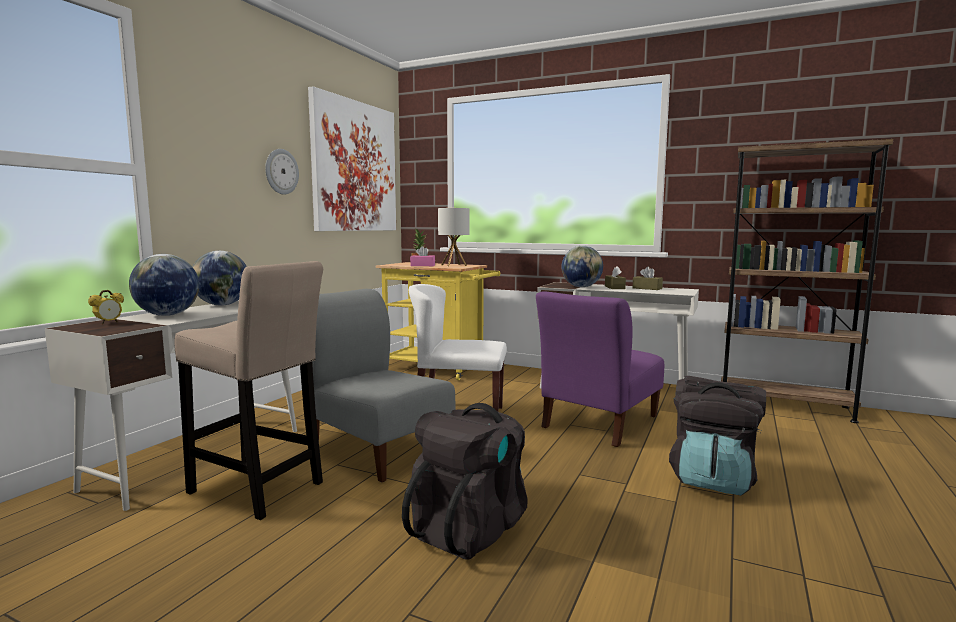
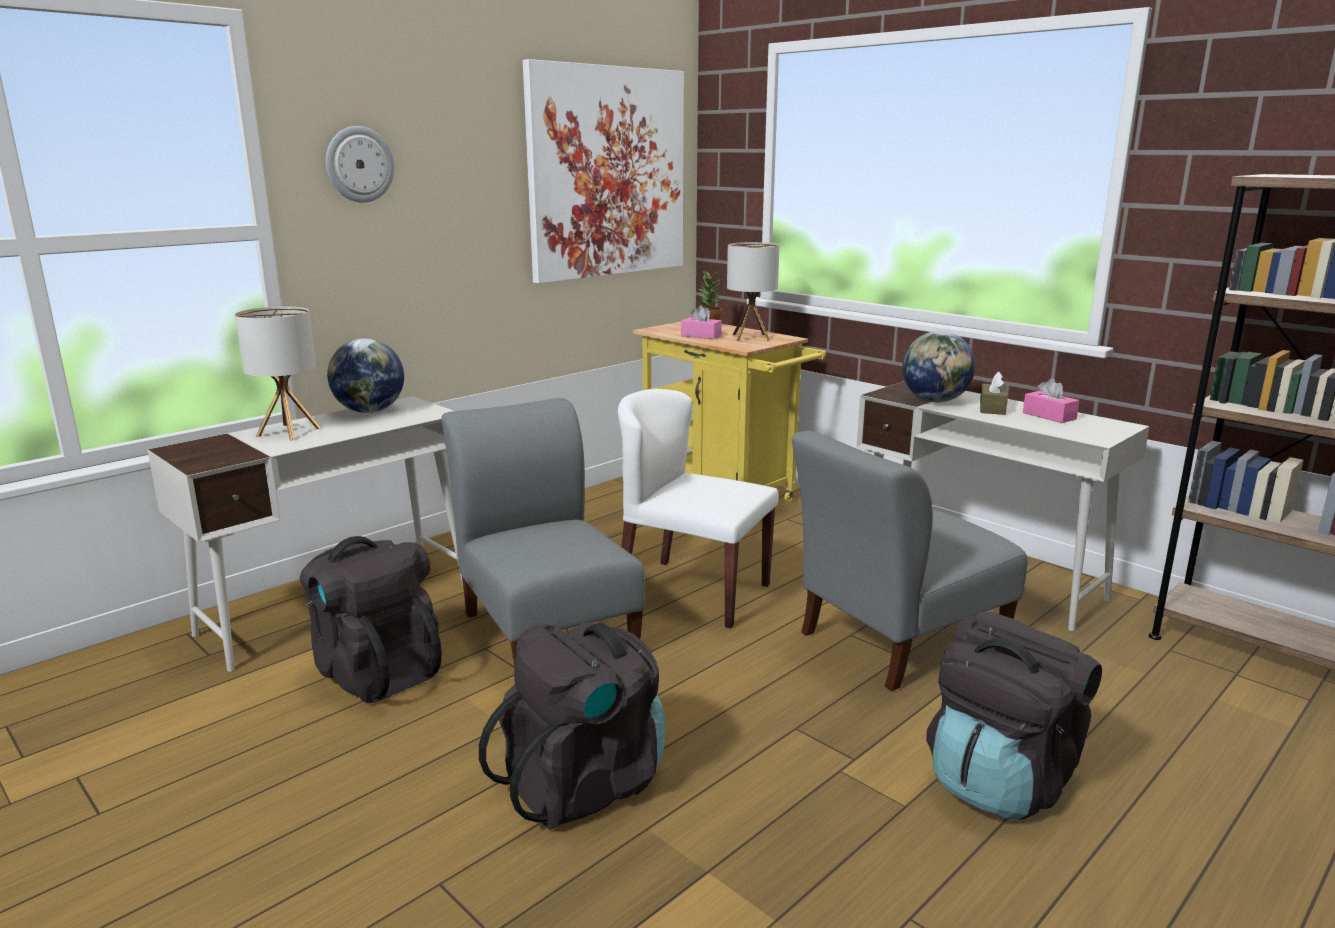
camera: 20 degrees right, 10 degrees up
(108, 323) = (215, 444): alarm clock -> none
(167, 315) = (288, 432): globe -> table lamp
(259, 490) = (376, 671): beige stool -> black backpack
(281, 171) = (477, 200): wall clock -> wall clock (359, 164)
(598, 424) = (897, 641): purple chair -> grey chair
(647, 288) = (1049, 416): brown tissue box -> pink tissue box

